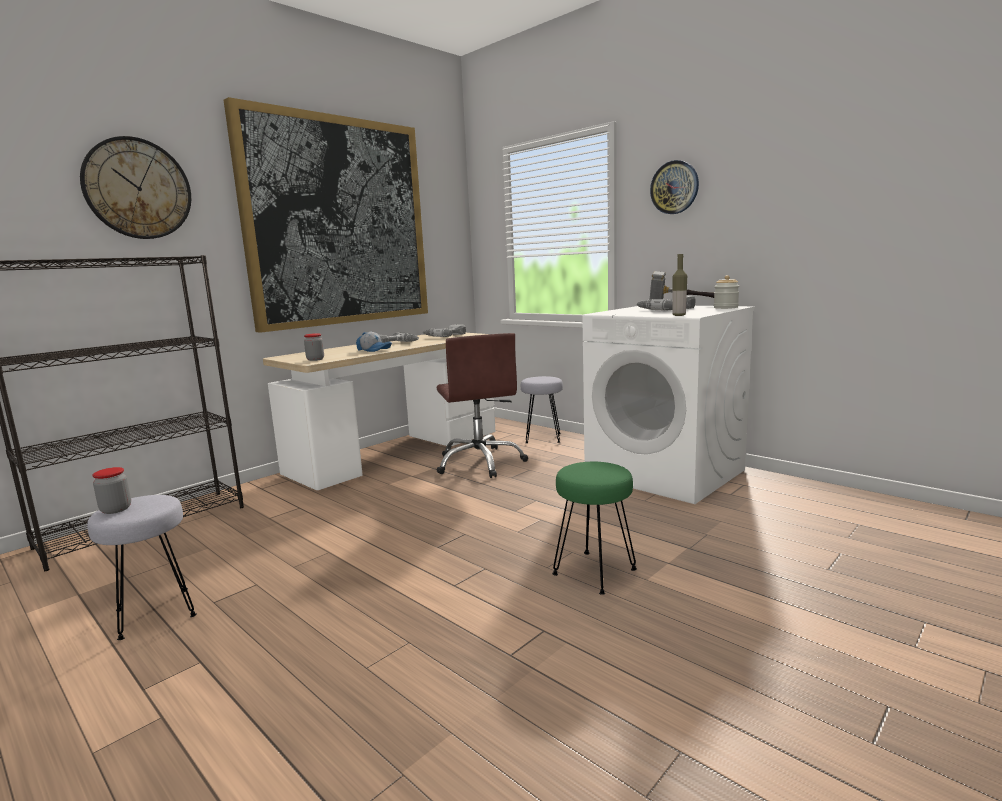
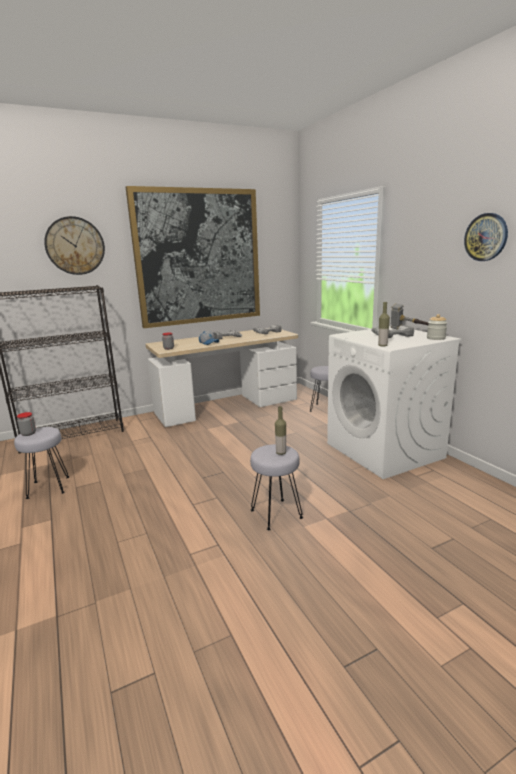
camera: 20 degrees right, 5 degrees up
(480, 462) = (270, 422): brown office chair -> none
(595, 572) = (276, 515): green stool -> grey stool
(603, 469) = (281, 453): none -> bottle
(674, 187) = (418, 240): wall clock -> wall clock (486, 237)

